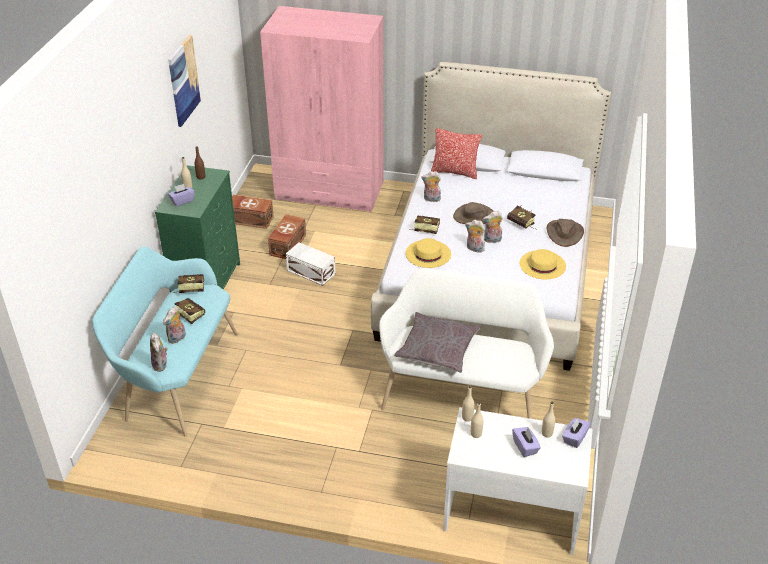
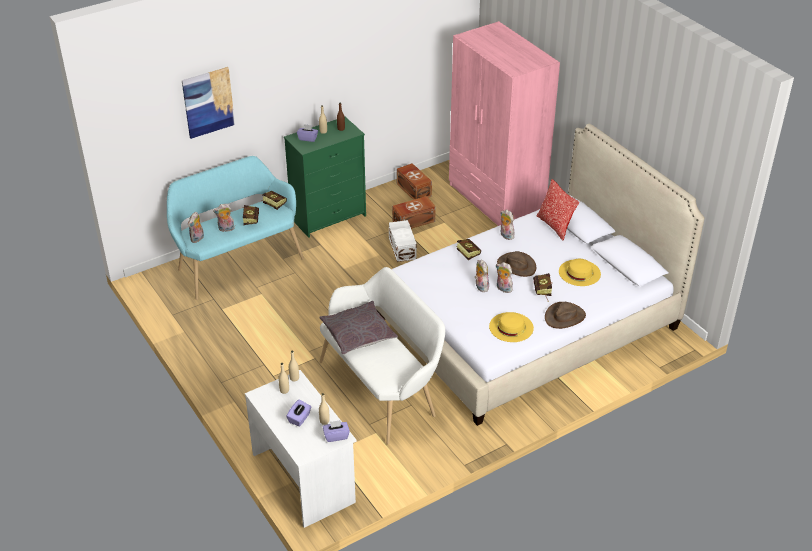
camera: 45 degrees right, 0 degrees up
(183, 80) = (361, 49): picture -> picture (208, 102)
(428, 253) = (442, 270): yellow hat -> yellow hat (579, 272)

